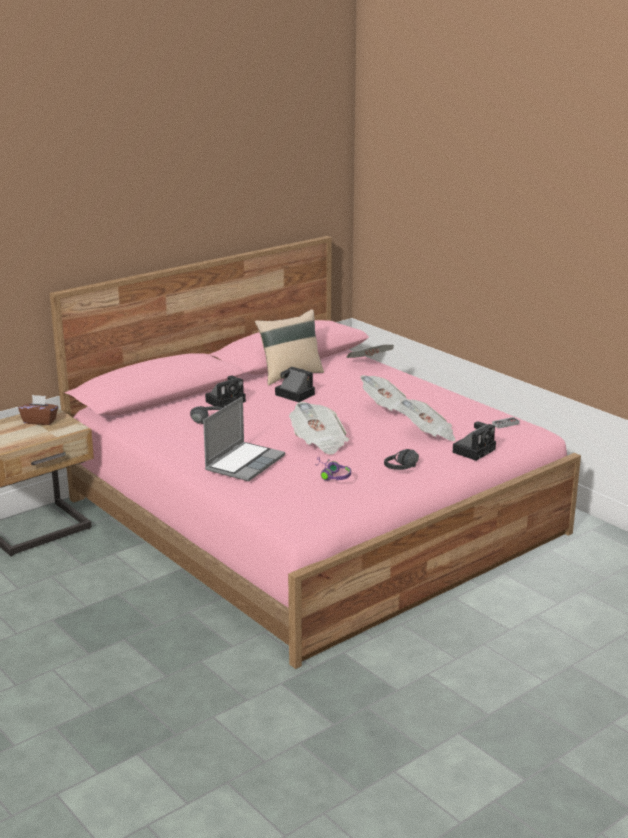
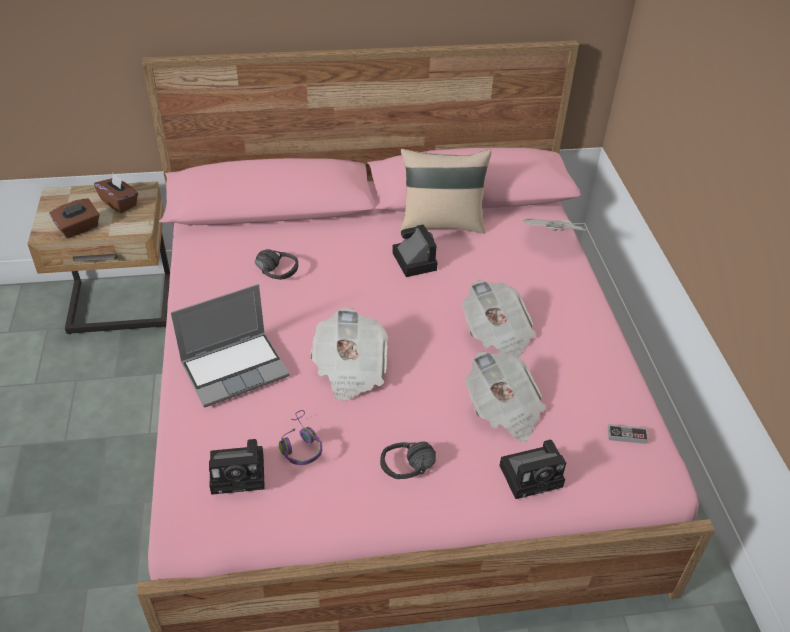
camera: 30 degrees right, 20 degrees up
(27, 439) = (79, 228): none -> brown tissue box
(226, 401) = (329, 243): camera -> camera (240, 473)

